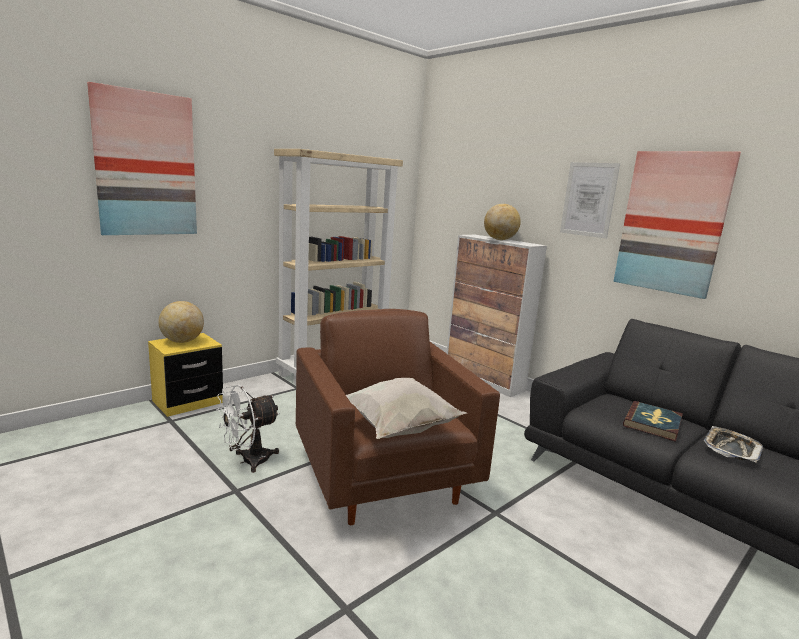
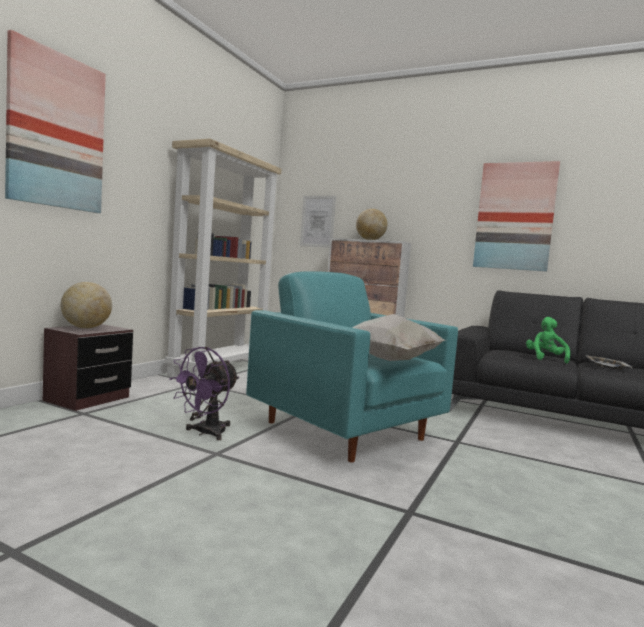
camera: 20 degrees left, 10 degrees down
(187, 402) = (87, 399): yellow nightstand -> brown nightstand
(248, 461) = (205, 433): white fan -> purple fan
(384, 478) = (346, 431): brown armchair -> turquoise armchair
(588, 199) = (445, 203): picture -> picture (317, 221)
(653, 423) = (545, 358): book -> green plush toy

